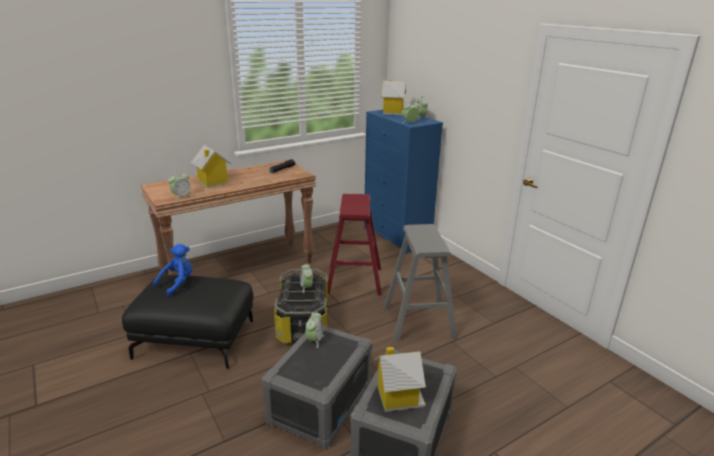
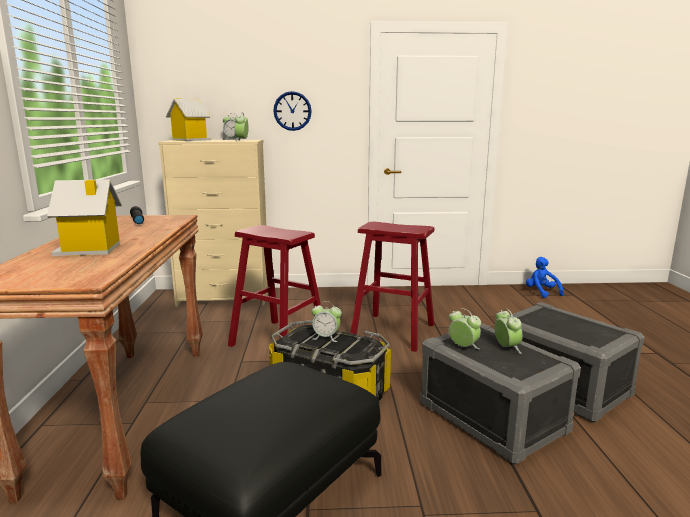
camera: 60 degrees left, 10 degrees down
(178, 283) = (230, 408): blue plush toy -> blue plush toy (541, 292)
(181, 196) = (104, 269): alarm clock -> alarm clock (506, 348)
(397, 237) = (225, 298): blue dresser -> beige dresser
(398, 396) = (579, 331): toy house -> none
(418, 322) = (393, 331): grey stool -> red stool
(468, 102) = (292, 111): none -> wall clock

